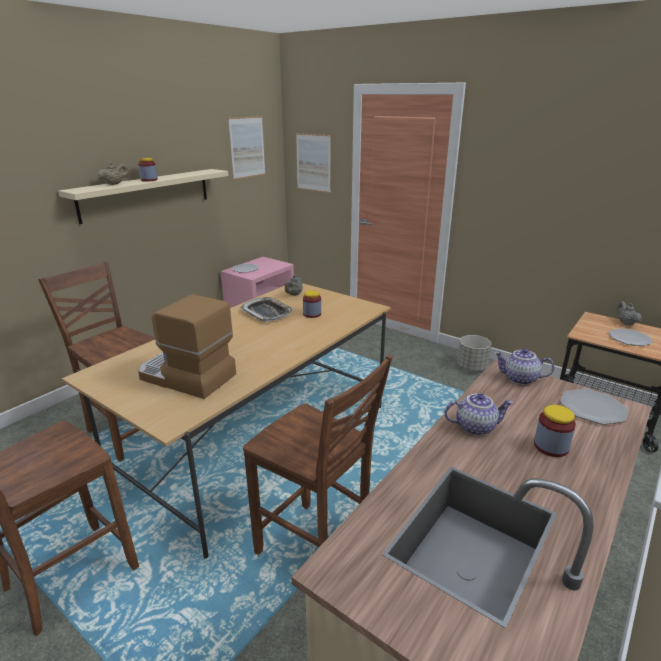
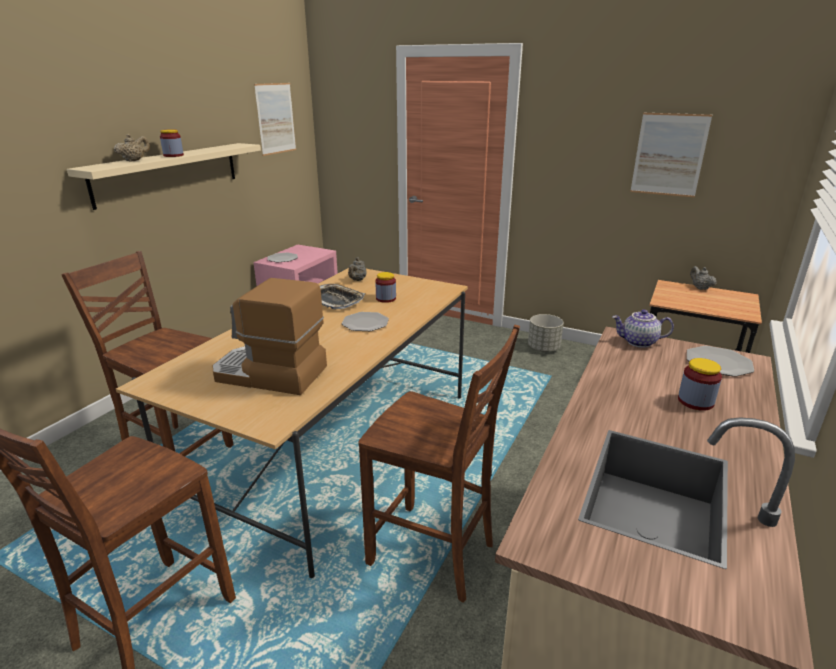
camera: 10 degrees left, 0 degrees up
(313, 163) = (350, 135): picture -> picture (669, 155)
(475, 426) = (615, 390): teapot -> none
(629, 338) = (709, 302): plate -> plate (365, 323)

